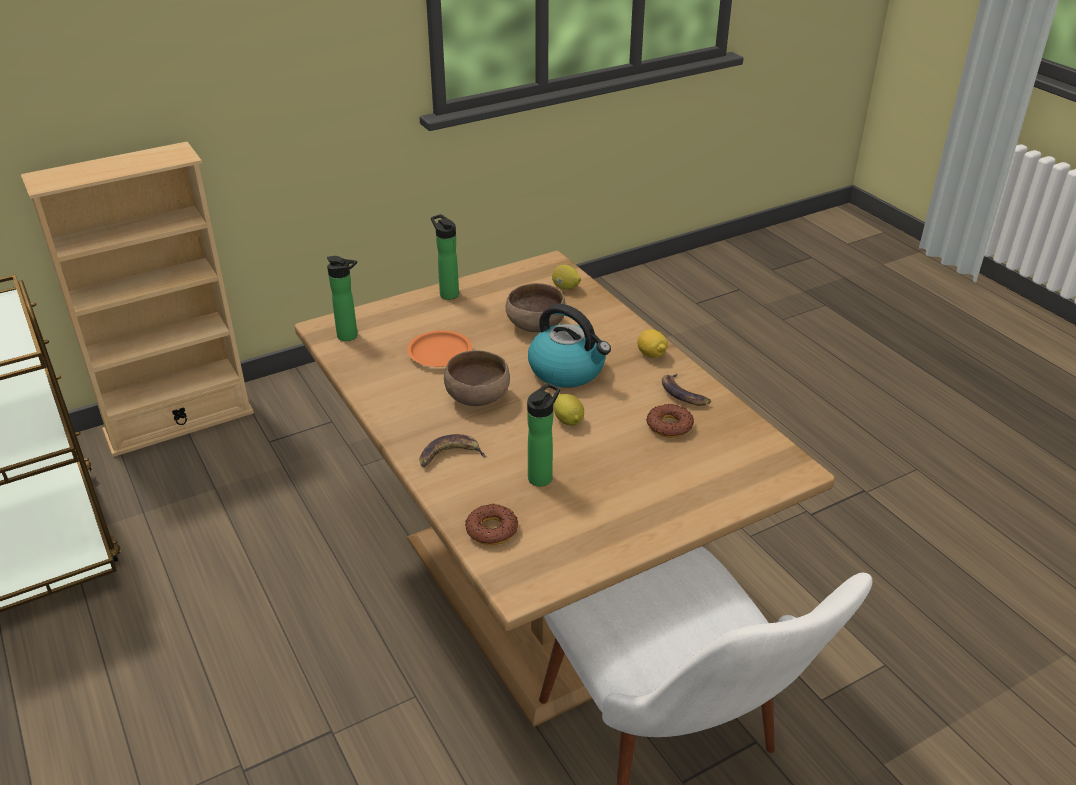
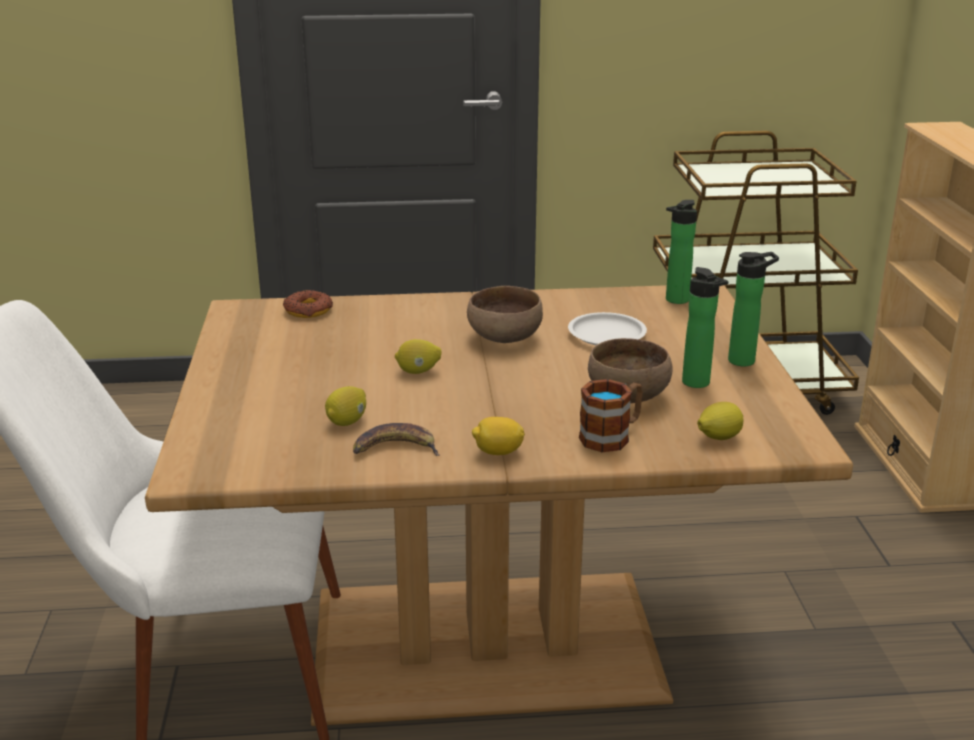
camera: 115 degrees right, 10 degrees down
(439, 353) = (607, 334): orange plate -> white plate
(450, 456) = (424, 311): banana -> none
(542, 476) = (348, 342): bottle -> bottle (698, 384)
(568, 370) = (511, 392): kettle -> none
(595, 321) = (612, 436): none -> mug
(669, 426) = (347, 421): donut -> lemon

